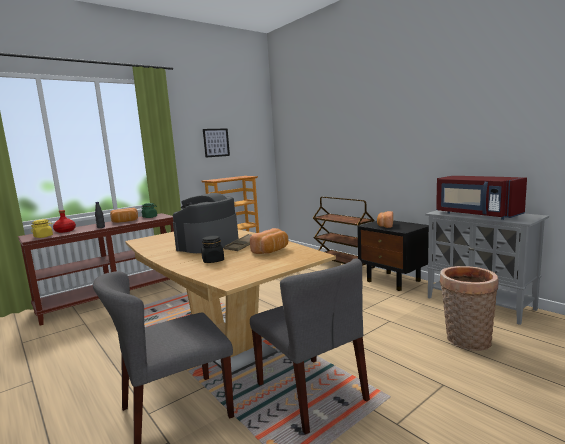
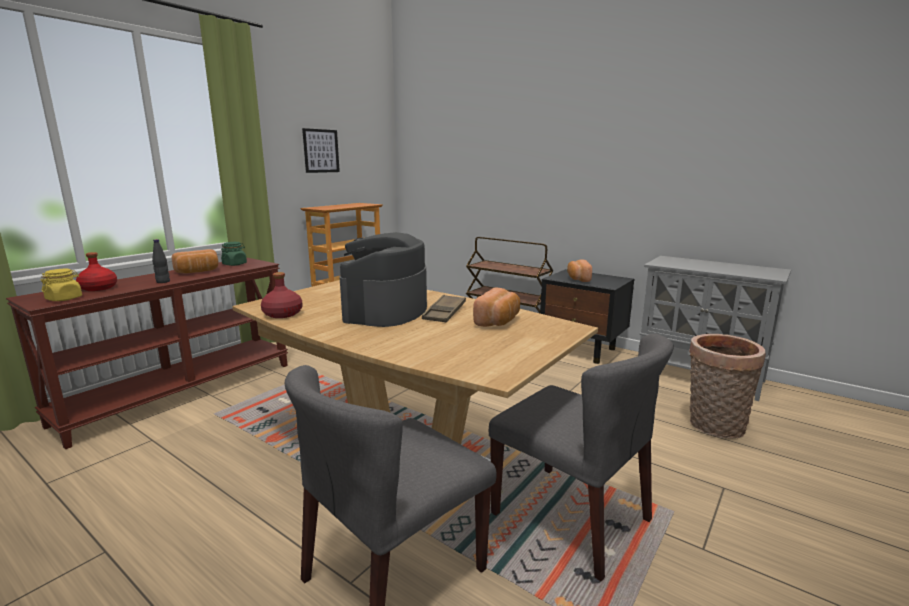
camera: 15 degrees left, 5 degrees up
(147, 245) = (282, 314): none -> red bottle
(213, 260) = (426, 339): black jar -> none
(476, 215) = (709, 267): red microwave -> none

